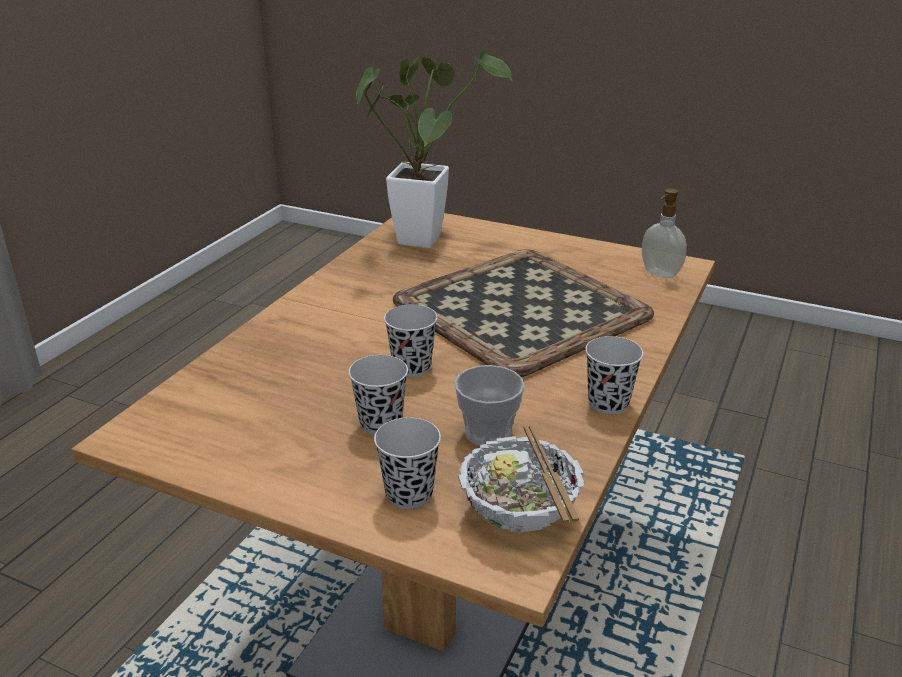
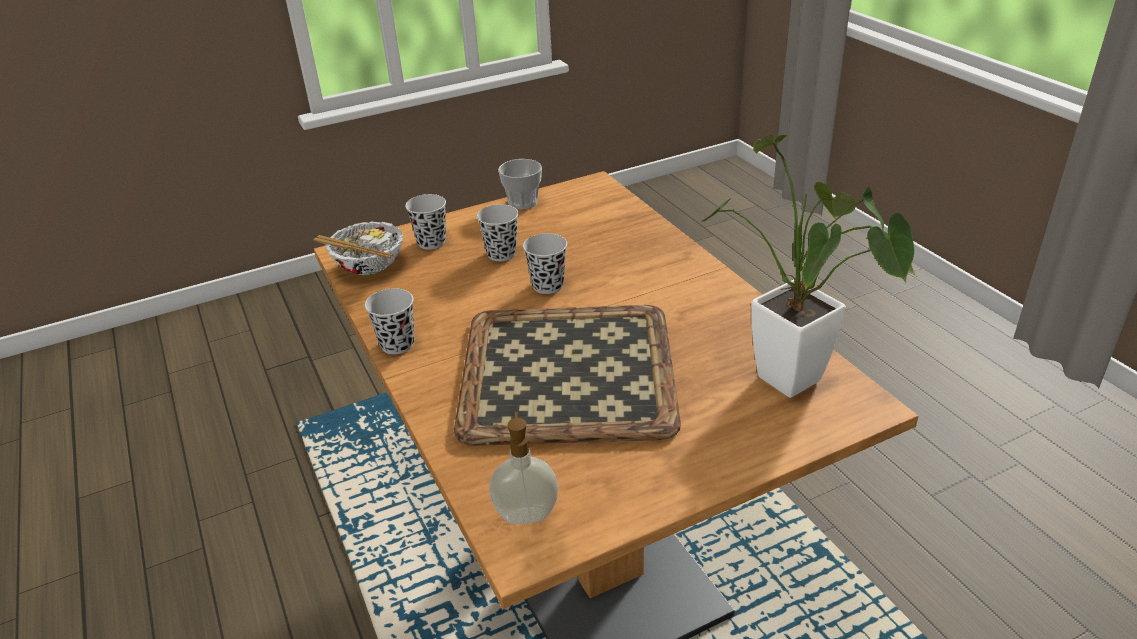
camera: 130 degrees right, 5 degrees up
(488, 433) = (440, 285): cup -> cup (522, 202)

